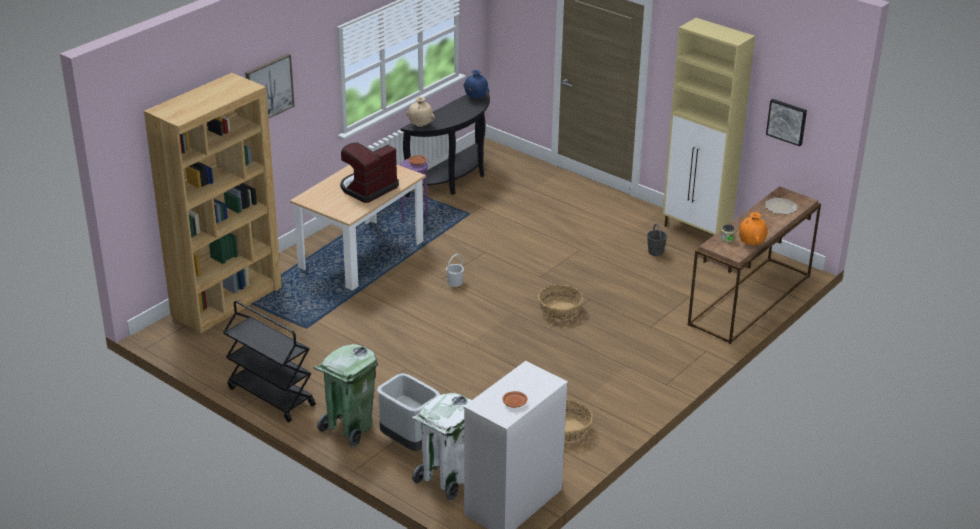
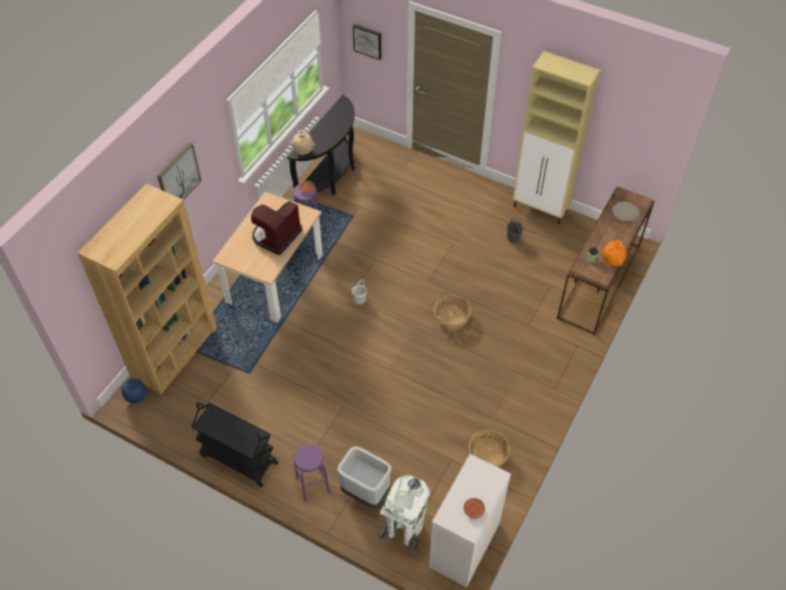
camera: 10 degrees left, 20 degrees up
(349, 428) = (312, 485): green trash can -> purple stool
(475, 98) = (342, 109): blue vase -> blue vase (136, 398)
(787, 121) = (625, 135): picture -> picture (368, 41)

